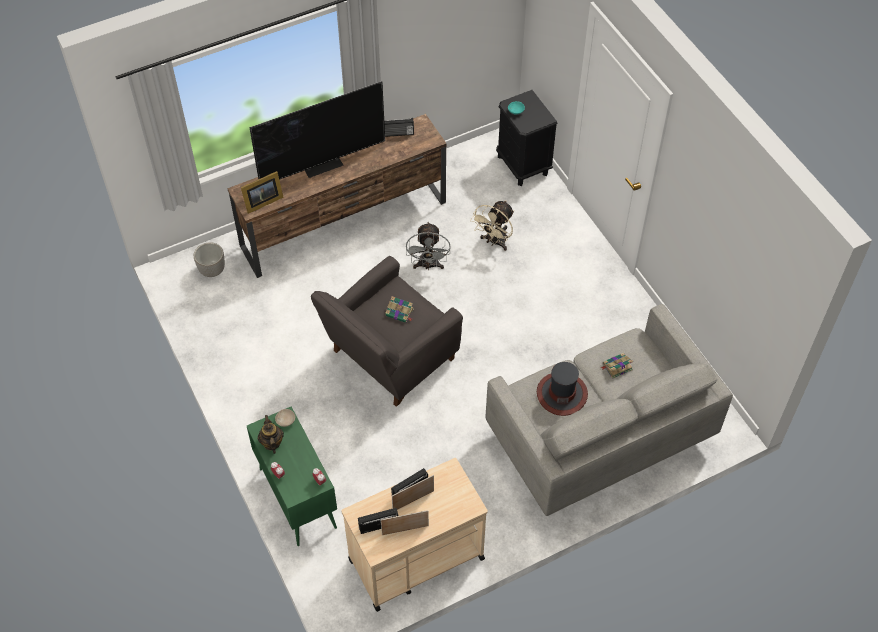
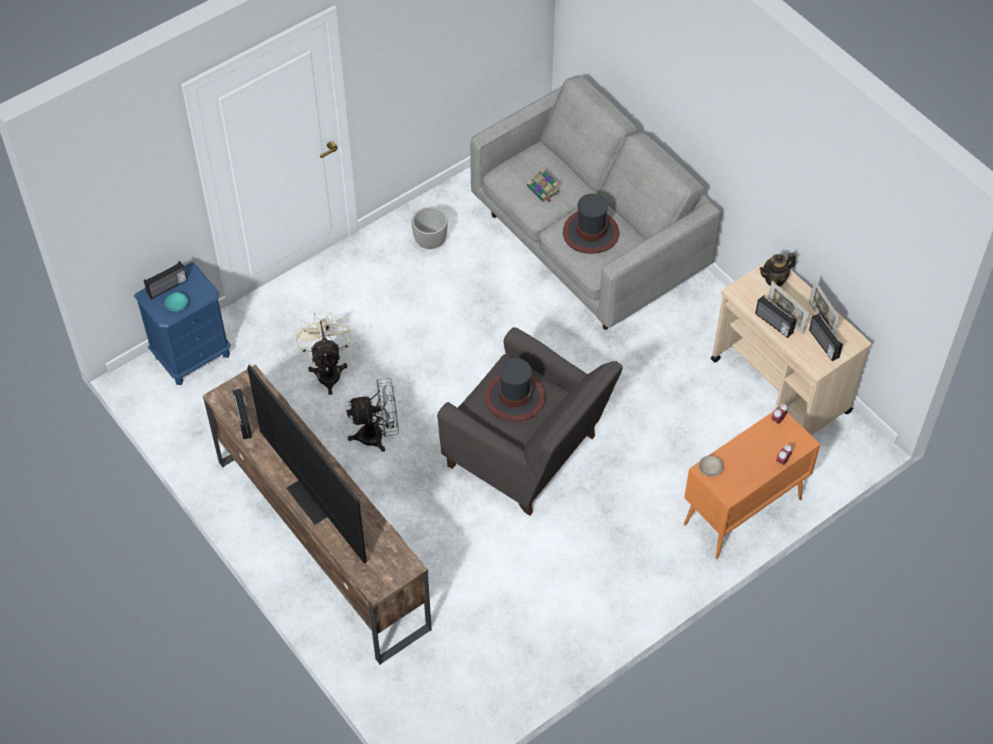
camera: 100 degrees left, 0 degrees up
(212, 271) = (429, 689): planter -> planter (431, 241)
(262, 202) = (392, 556): picture frame -> none
(271, 443) = (744, 477): teapot -> teapot (775, 279)
(297, 497) = (741, 512): green cabinet -> orange cabinet
(400, 312) = (514, 397): book -> hat
(494, 242) = (328, 370): beige fan -> beige fan turned 120 degrees counterclockwise
(523, 165) = (193, 355): black nightstand -> blue nightstand
(534, 106) = (167, 287): none -> radio

